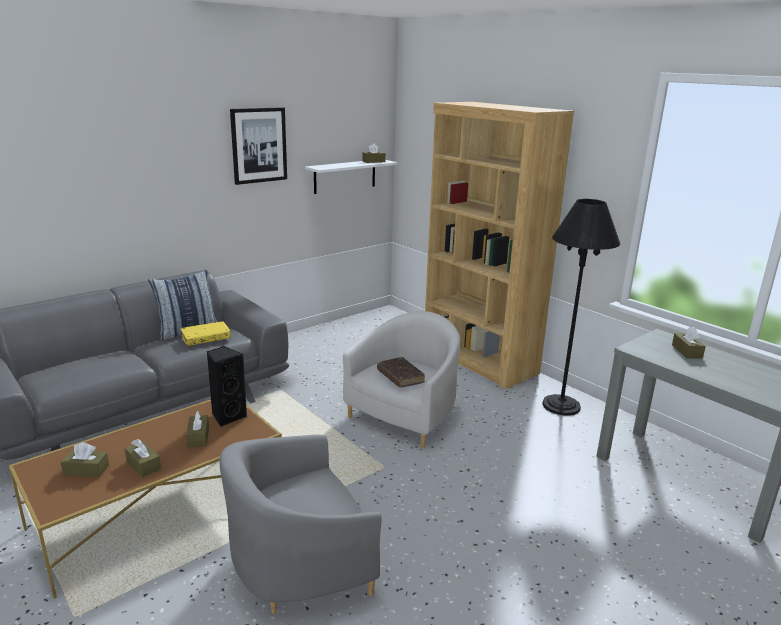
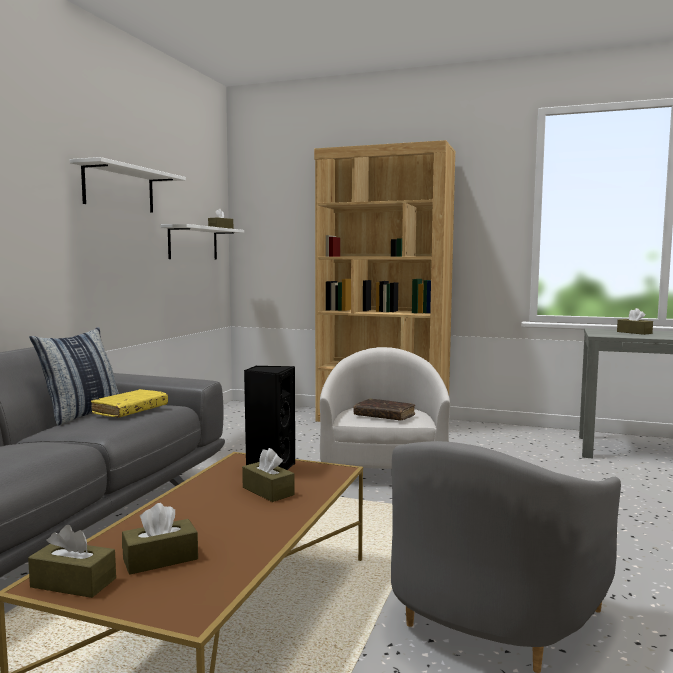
camera: 30 degrees left, 15 degrees down
(143, 465) = (243, 531): brown tissue box -> brown tissue box (73, 583)
(259, 145) = (119, 189): picture -> white shelf
(561, 405) = (500, 434): black floor lamp -> none

